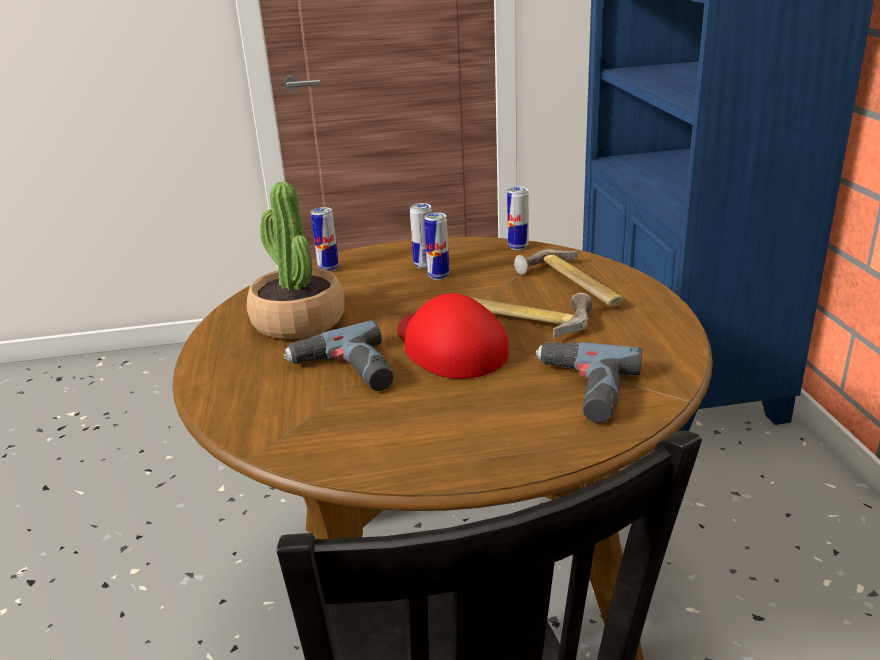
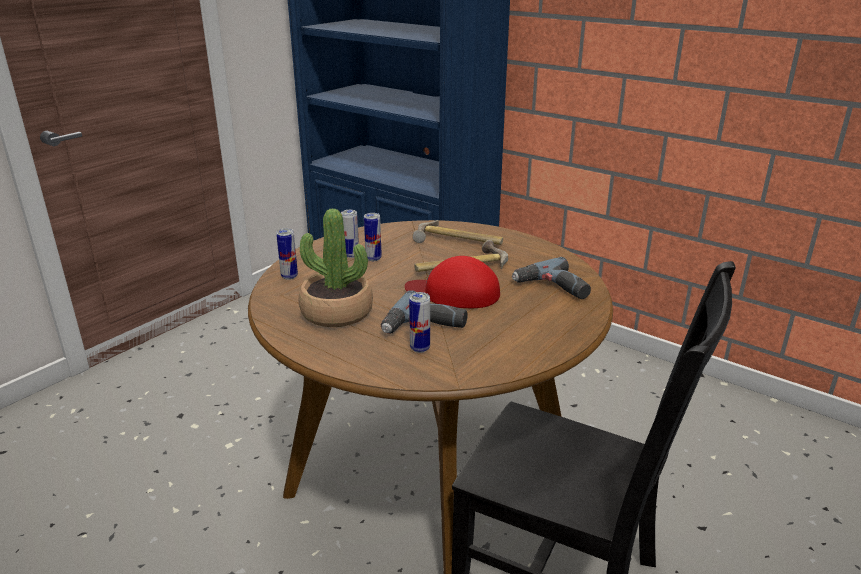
camera: 45 degrees left, 0 degrees up
(518, 247) = (388, 228): can -> can (420, 348)

